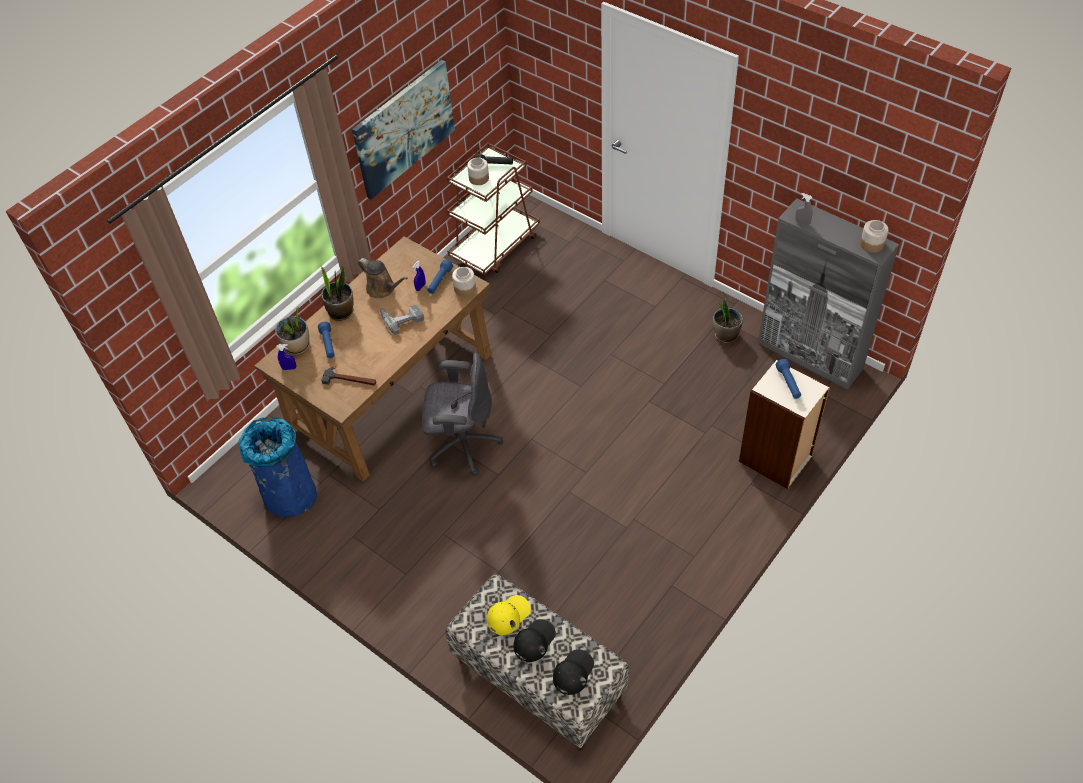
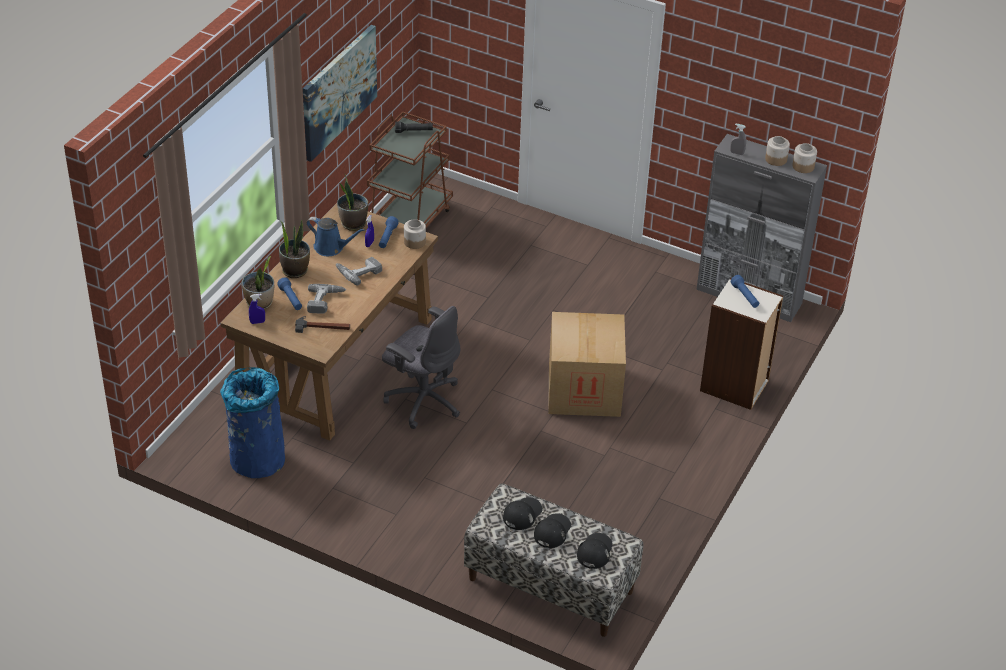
camera: 15 degrees left, 10 degrees down
(360, 350) = (325, 301): none -> power drill
(383, 288) = (331, 248): brown watering can -> blue watering can
(462, 445) = (423, 400): grey office chair -> grey office chair turned 45 degrees clockwise
(478, 178) = (401, 145): jar -> jar (775, 159)
(508, 615) = (522, 514): yellow cap -> black cap
(622, 448) = (584, 390): none -> cardboard box
(725, 335) = (663, 284): potted plant -> potted plant (353, 223)

